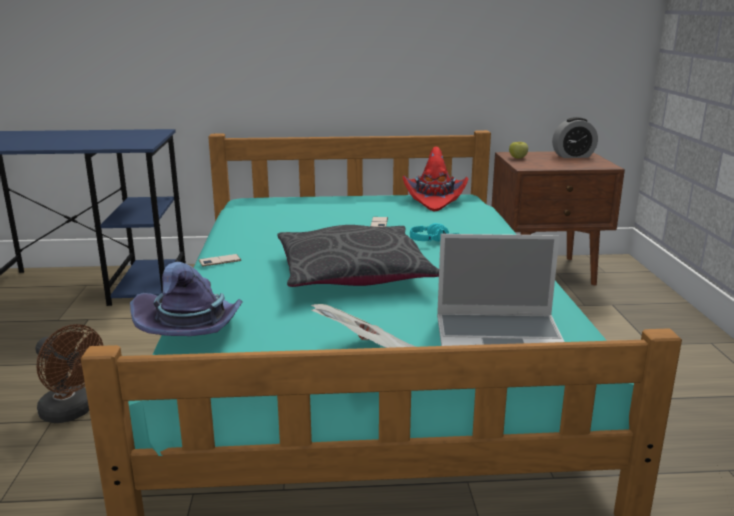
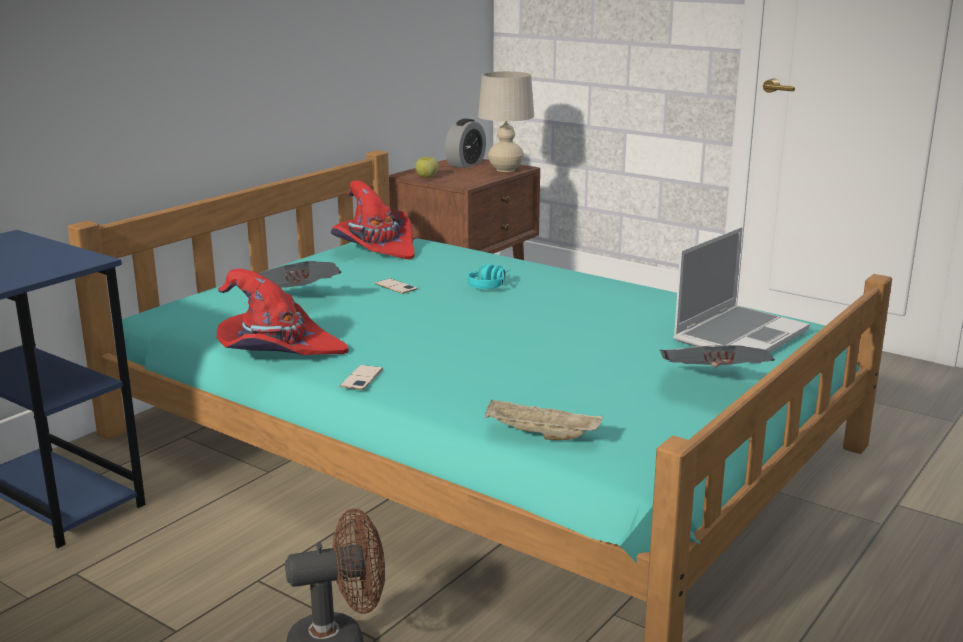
camera: 50 degrees left, 0 degrees up
(192, 329) = (539, 435): purple hat -> beige tray
(231, 233) = (278, 350): none -> red hat
(312, 213) = (296, 300): none -> newspaper
(353, 273) = (515, 336): grey pillow -> none
(589, 165) = (505, 169): none -> beige table lamp

